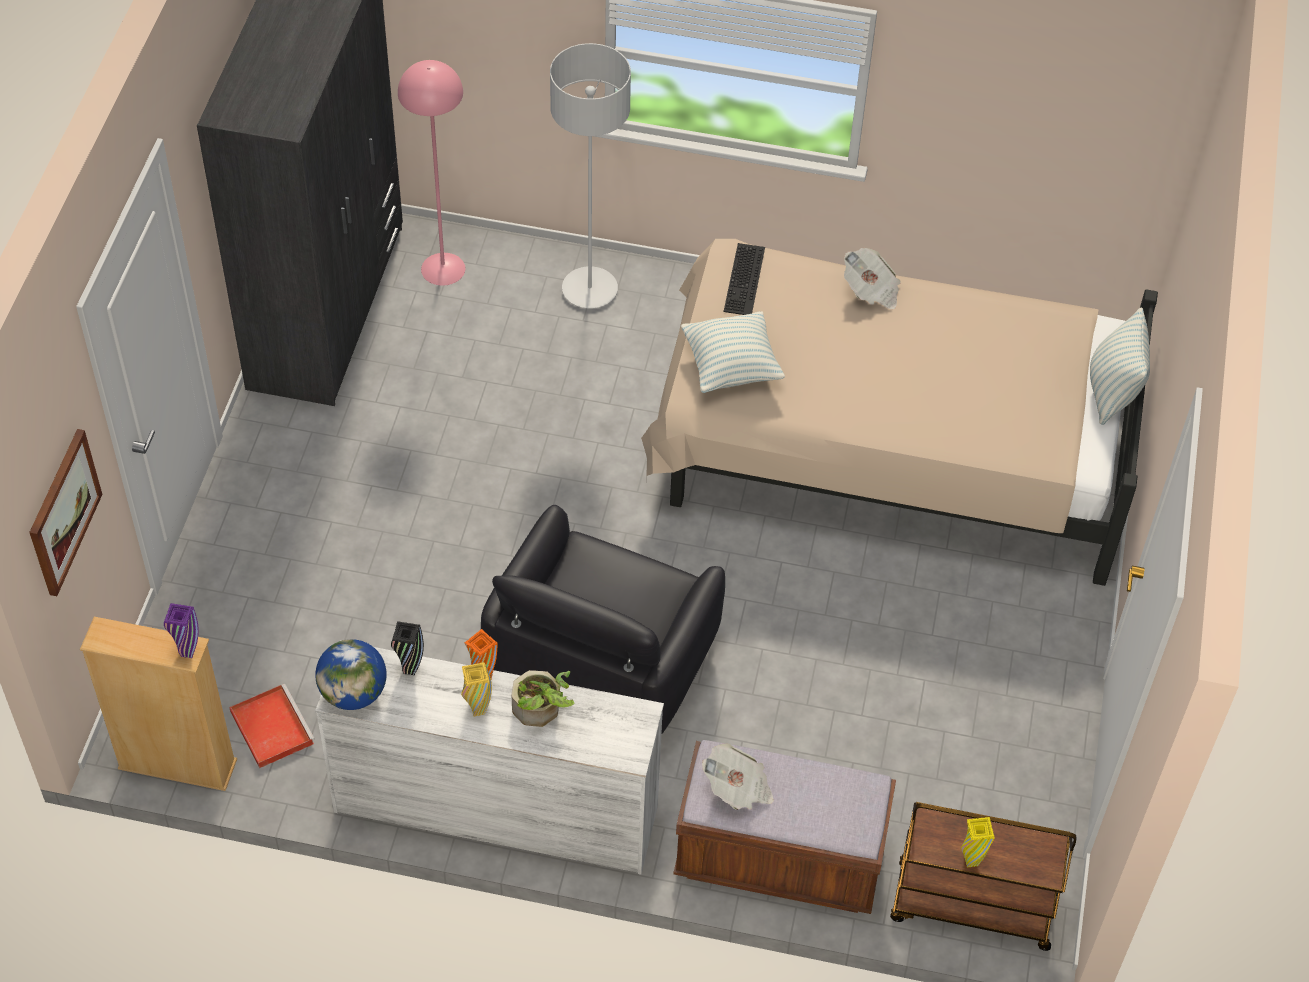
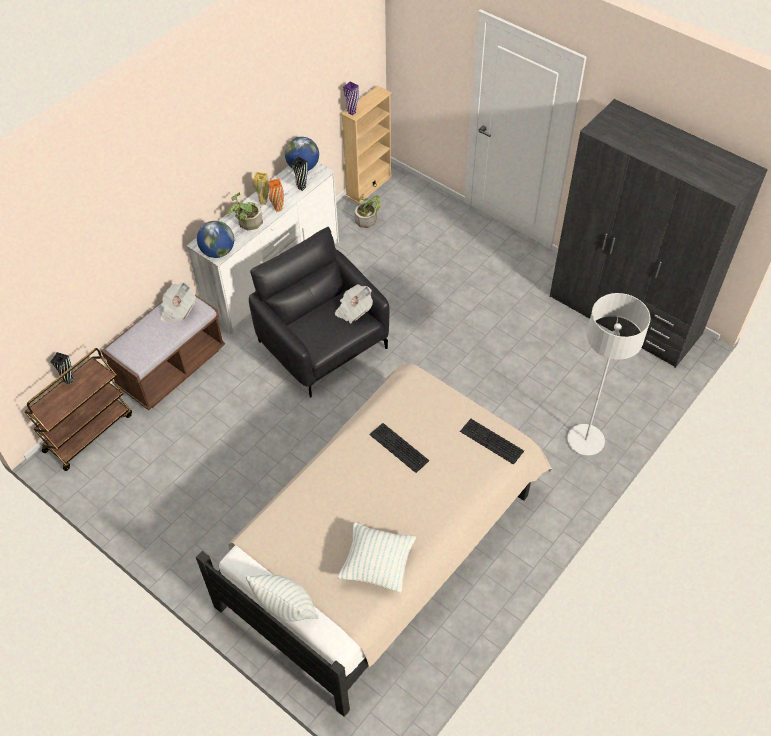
camera: 120 degrees right, 0 degrees up
(63, 512) = (423, 58): picture -> none
(270, 727) = (368, 219): red tray -> potted plant
(443, 268) = (633, 376): pink floor lamp -> none
(633, 718) = (218, 252): none -> globe
(731, 367) = (425, 404): pillow -> pillow (377, 565)
(821, 369) = (397, 448): none -> keyboard
(871, 291) = (446, 506): newspaper -> newspaper (353, 310)
(971, 861) = (69, 381): yellow vase -> black vase

